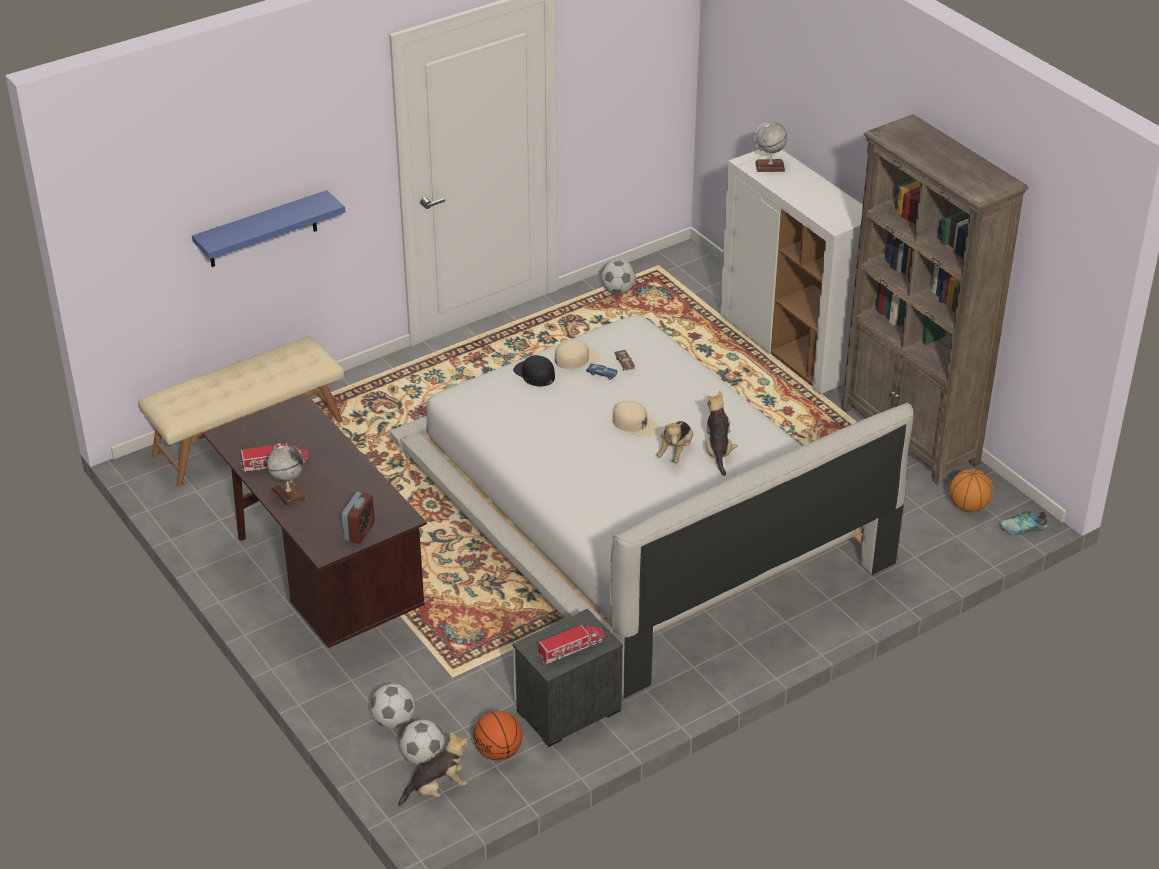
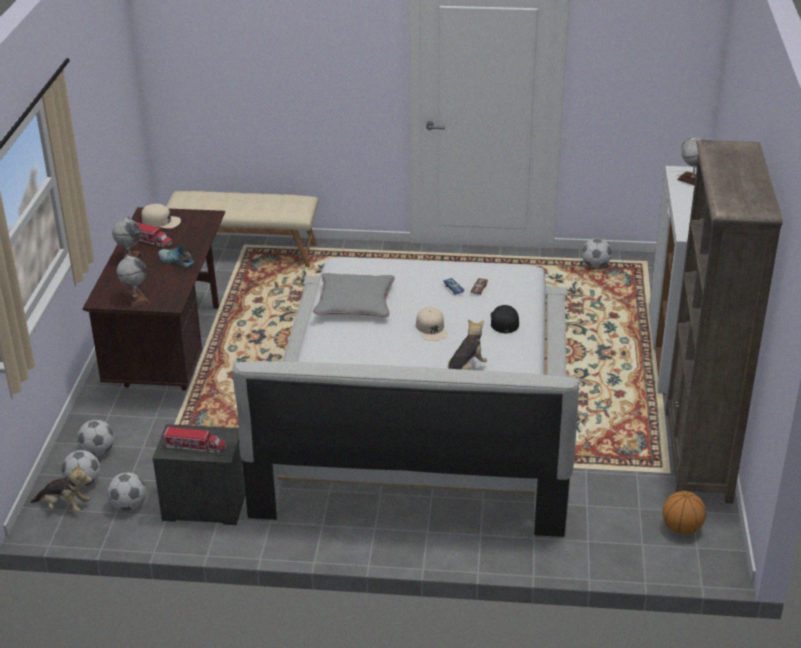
camera: 40 degrees right, 5 degrees down
(262, 230) = (286, 97): blue shelf -> none
(359, 531) = (135, 299): alarm clock -> globe
(499, 752) = (129, 506): basketball -> football
(529, 432) = (355, 302): none -> grey pillow
(534, 373) = (409, 269): black cap -> black cap (504, 321)
(577, 358) = (451, 272): beige cap -> beige cap (161, 221)
(675, 451) = (434, 358): plush toy -> none
(1023, 528) = (709, 568): shoe -> shoe (175, 261)

